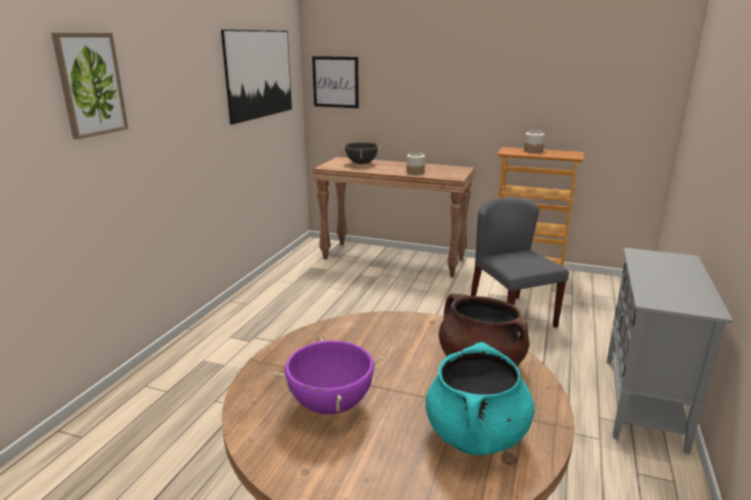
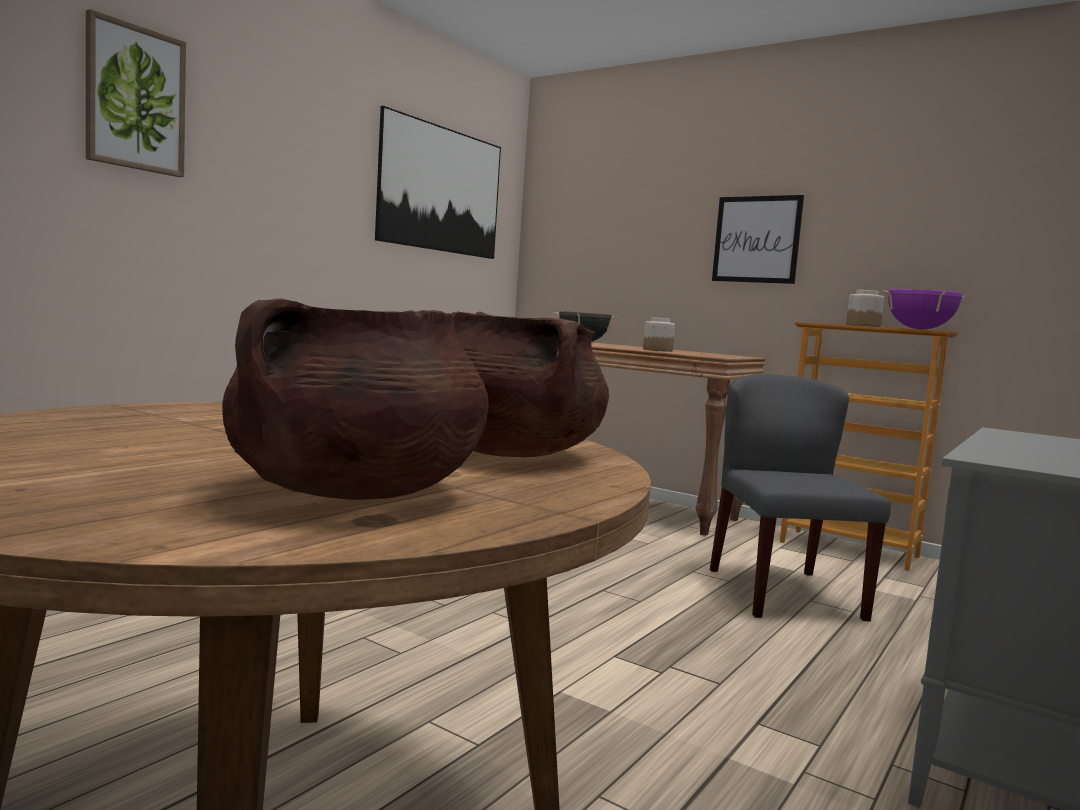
camera: 15 degrees right, 15 degrees down
(331, 405) = (143, 439): purple cooking pot -> purple cooking pot (920, 329)
(335, 82) = (565, 227): picture -> picture (756, 239)
(476, 434) = (356, 493): turquoise cooking pot -> brown cooking pot

